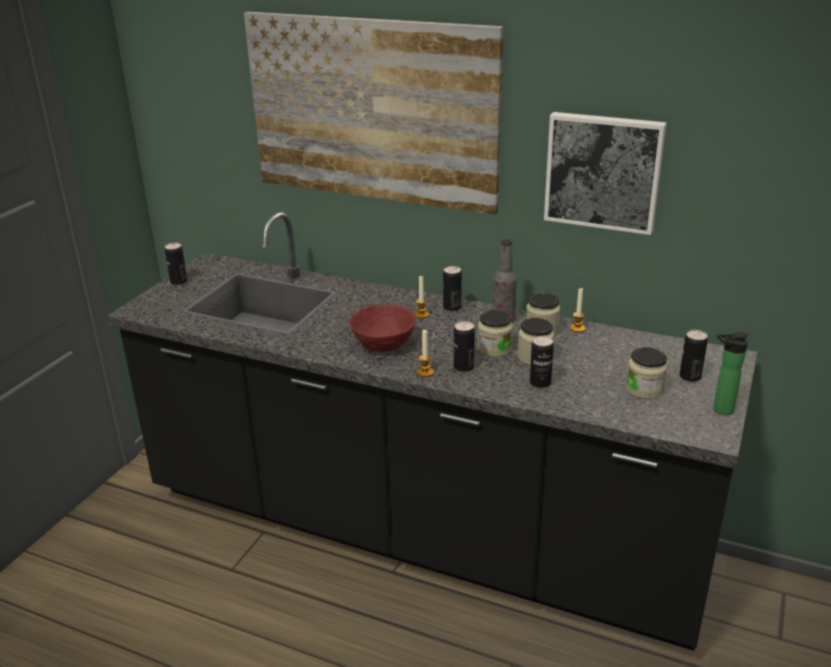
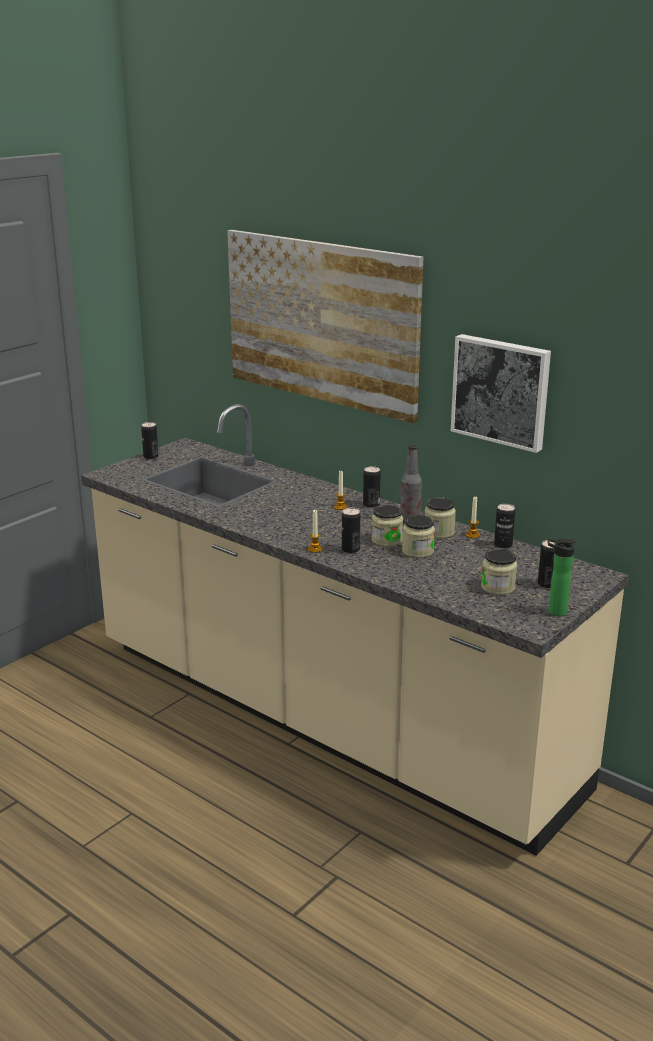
camera: 15 degrees right, 5 degrees down
(383, 345) = (293, 525): red bowl -> none
(419, 533) = (326, 718): black counter -> beige counter
(540, 383) = (408, 570): can -> can (503, 545)

